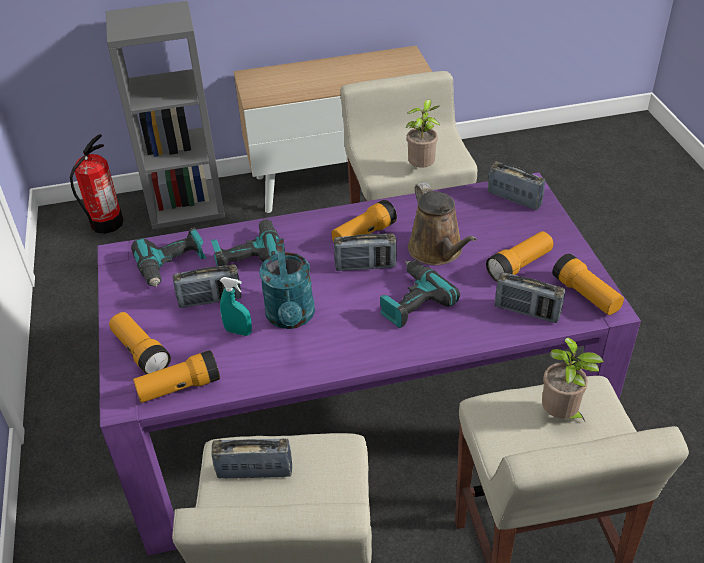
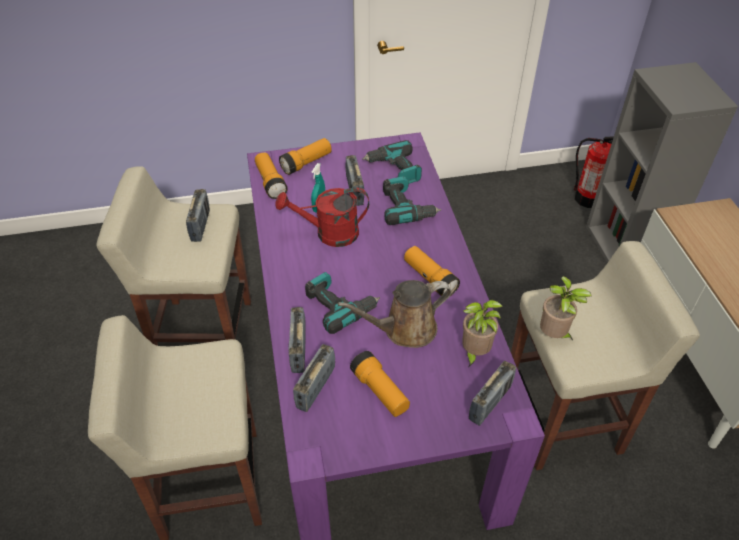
camera: 90 degrees right, 5 degrees up
(291, 318) = (329, 234): turquoise watering can -> red watering can
(365, 266) = (387, 278): radio -> radio (298, 350)
(561, 415) = (202, 402): potted plant -> potted plant (474, 353)
(586, 295) = (331, 440): flashlight -> none

